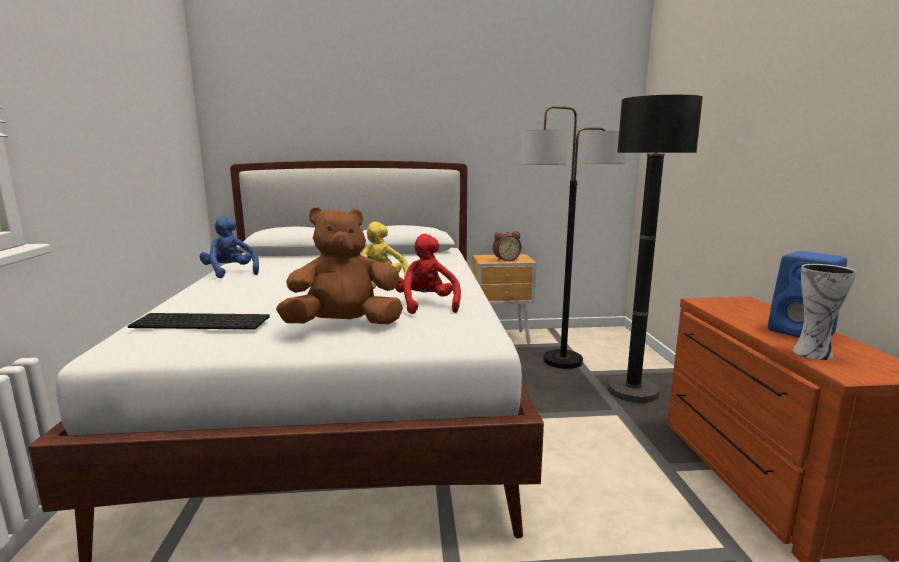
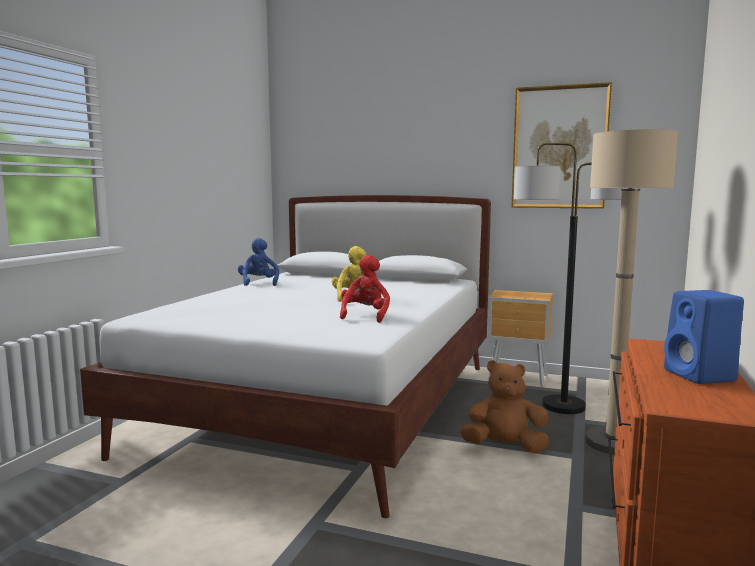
camera: 25 degrees right, 5 degrees down
(203, 321) = (199, 308): keyboard -> none
(344, 326) = (285, 321): brown plush toy -> brown plush toy (504, 447)
(505, 259) = (521, 296): alarm clock -> none
(529, 112) = (559, 147): none -> picture
(632, 391) = (613, 443): black floor lamp -> beige floor lamp
(812, 352) = (670, 389): vase -> none

